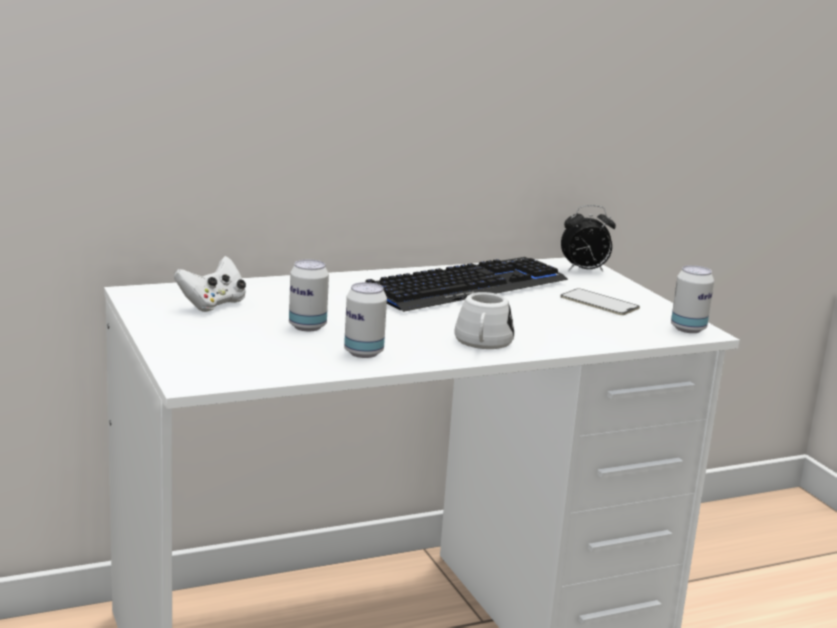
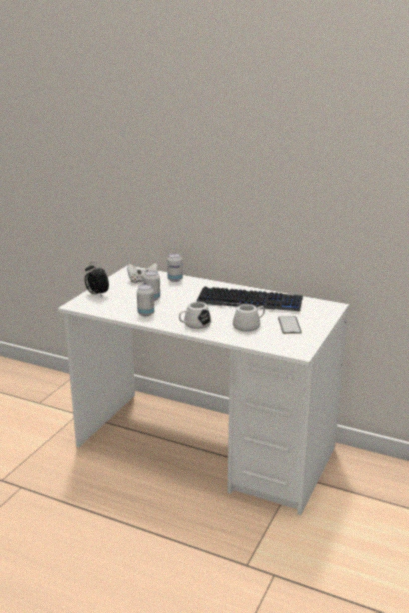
camera: 50 degrees right, 5 degrees up
(555, 319) = (249, 325): none -> white mug
(584, 271) = (324, 310): alarm clock -> alarm clock (96, 294)
(688, 329) = (297, 349): can -> can (175, 279)

